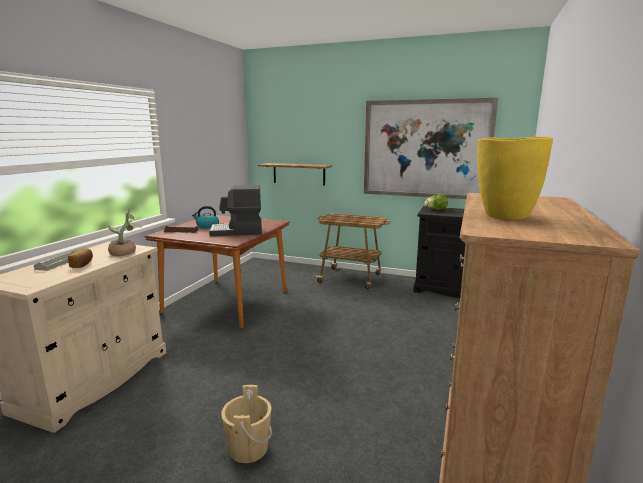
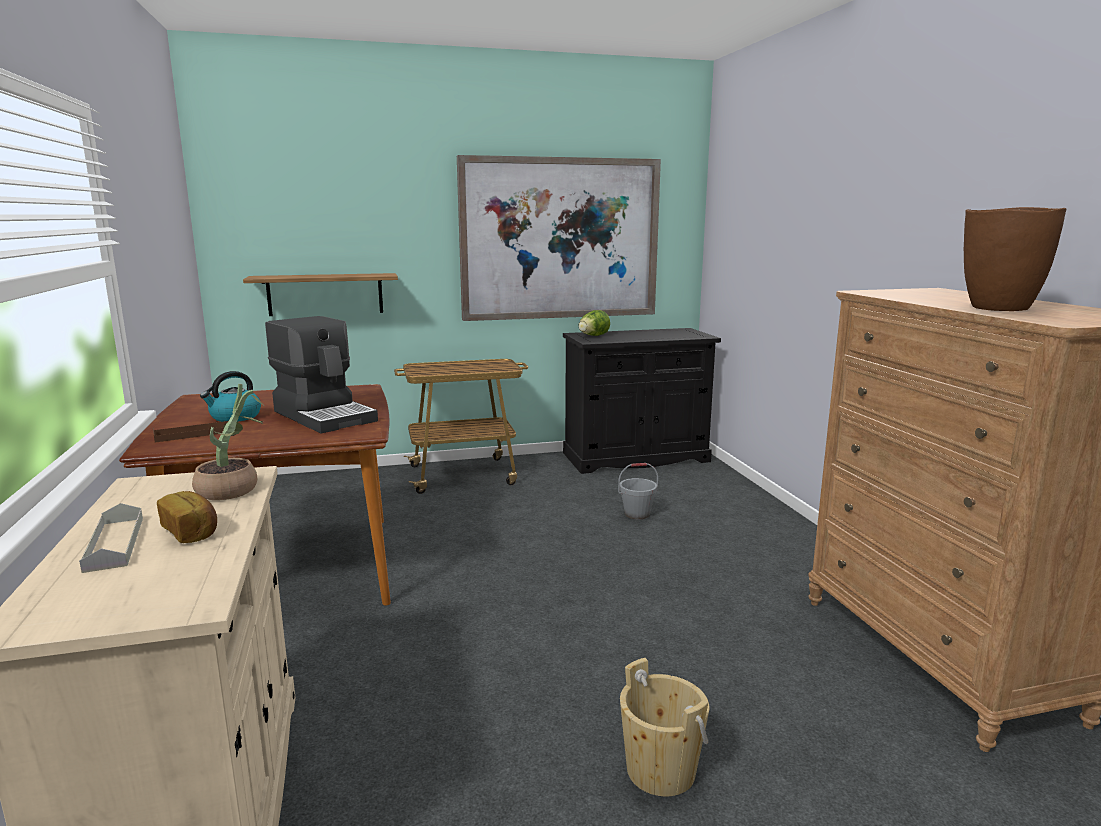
camera: 35 degrees left, 0 degrees up
(237, 232) = (325, 416): coffee machine -> coffee machine turned 90 degrees counterclockwise
(415, 322) = (637, 514): none -> grey bucket
(505, 216) = (999, 308): yellow vase -> brown vase

